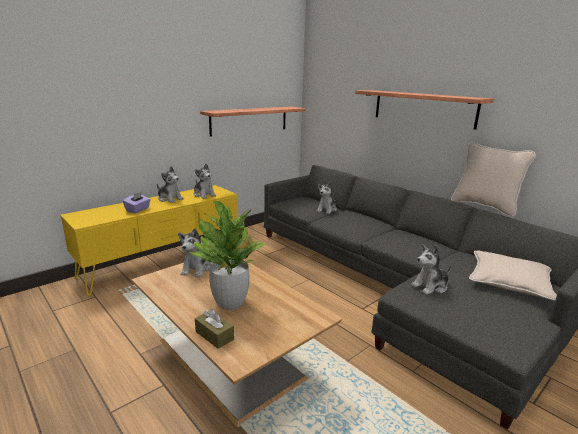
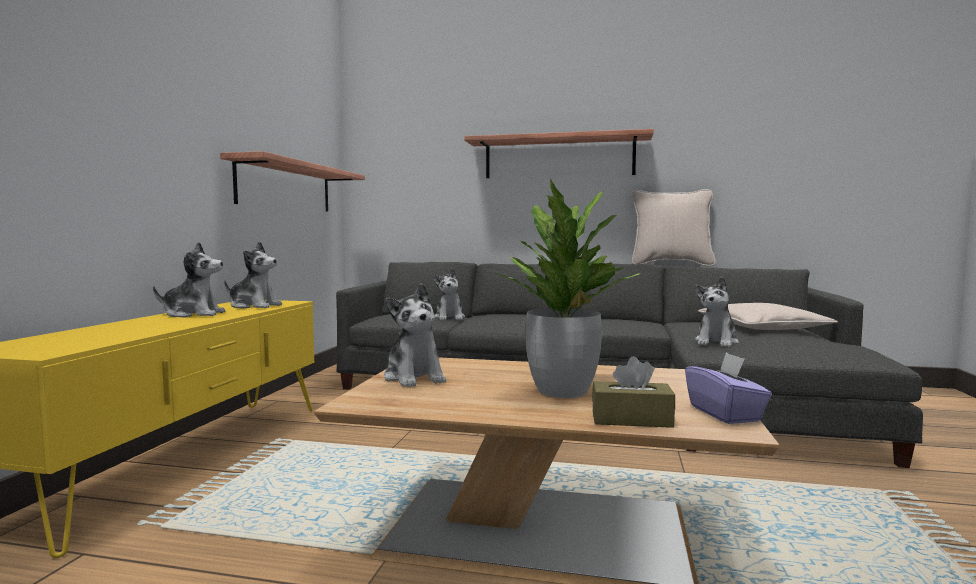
camera: 35 degrees left, 15 degrees down
(138, 210) = (152, 328): purple tissue box -> purple tissue box (725, 414)

